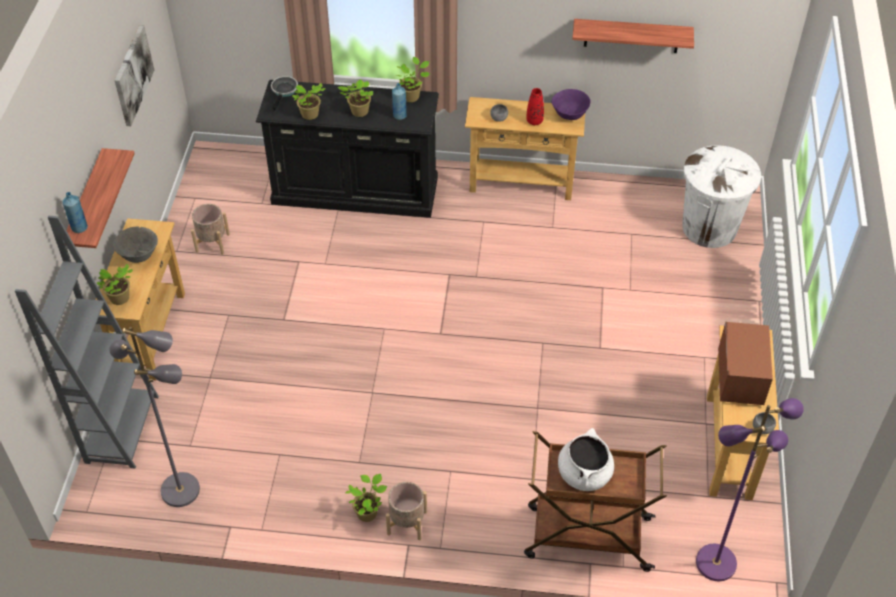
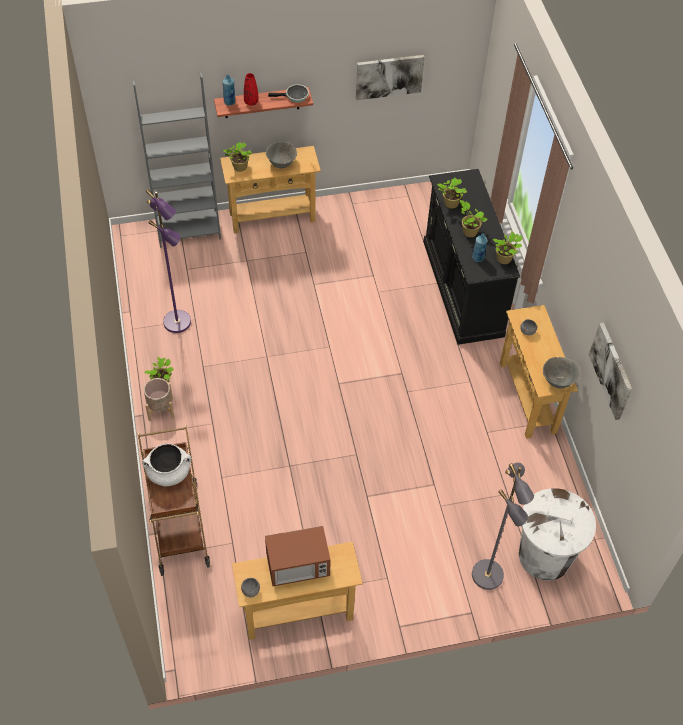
camera: 70 degrees right, 5 degrees up
(181, 489) = (151, 276): grey floor lamp -> grey floor lamp (488, 575)
(213, 243) = (369, 221): beige planter -> none
(284, 91) = (469, 181): frying pan -> frying pan (295, 96)
(534, 121) = (537, 357): red vase -> red vase (251, 102)
(570, 115) = (558, 381): purple bowl -> grey bowl
(631, 36) = (611, 370): shelf -> picture
(715, 561) = (182, 621): purple floor lamp -> purple floor lamp (178, 322)

